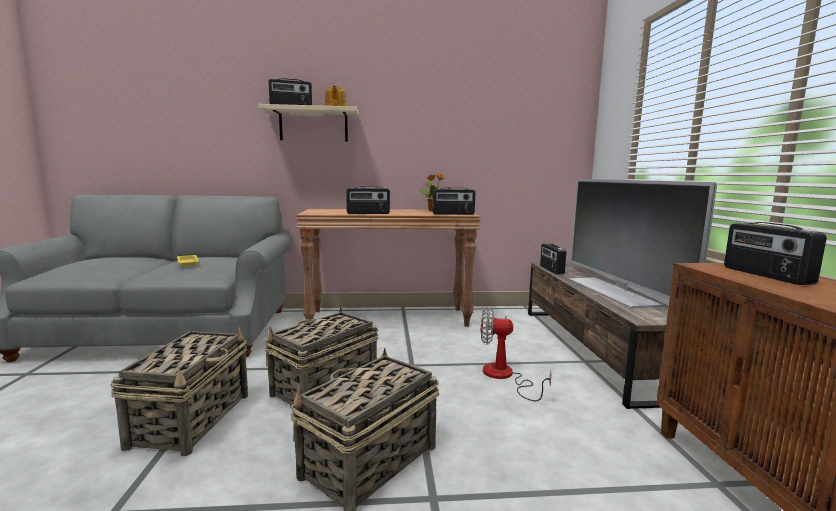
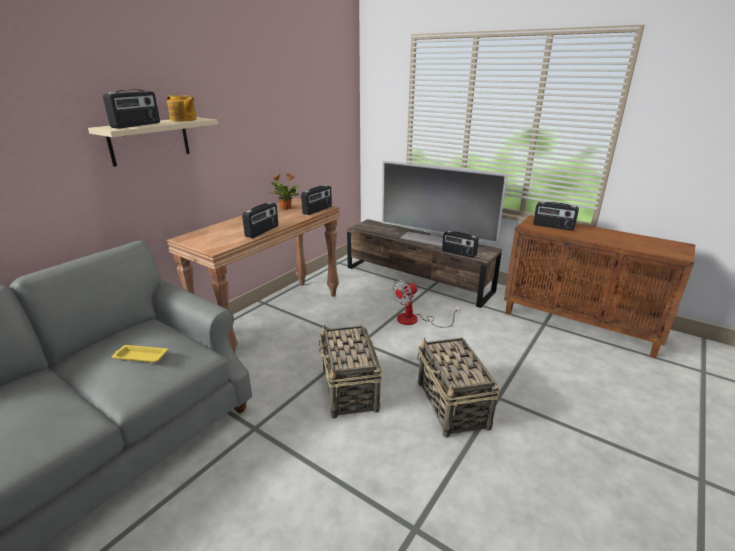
camera: 50 degrees left, 15 degrees up
(192, 419) = (324, 467): basket -> none
(551, 270) = (373, 232): radio -> radio (458, 253)

